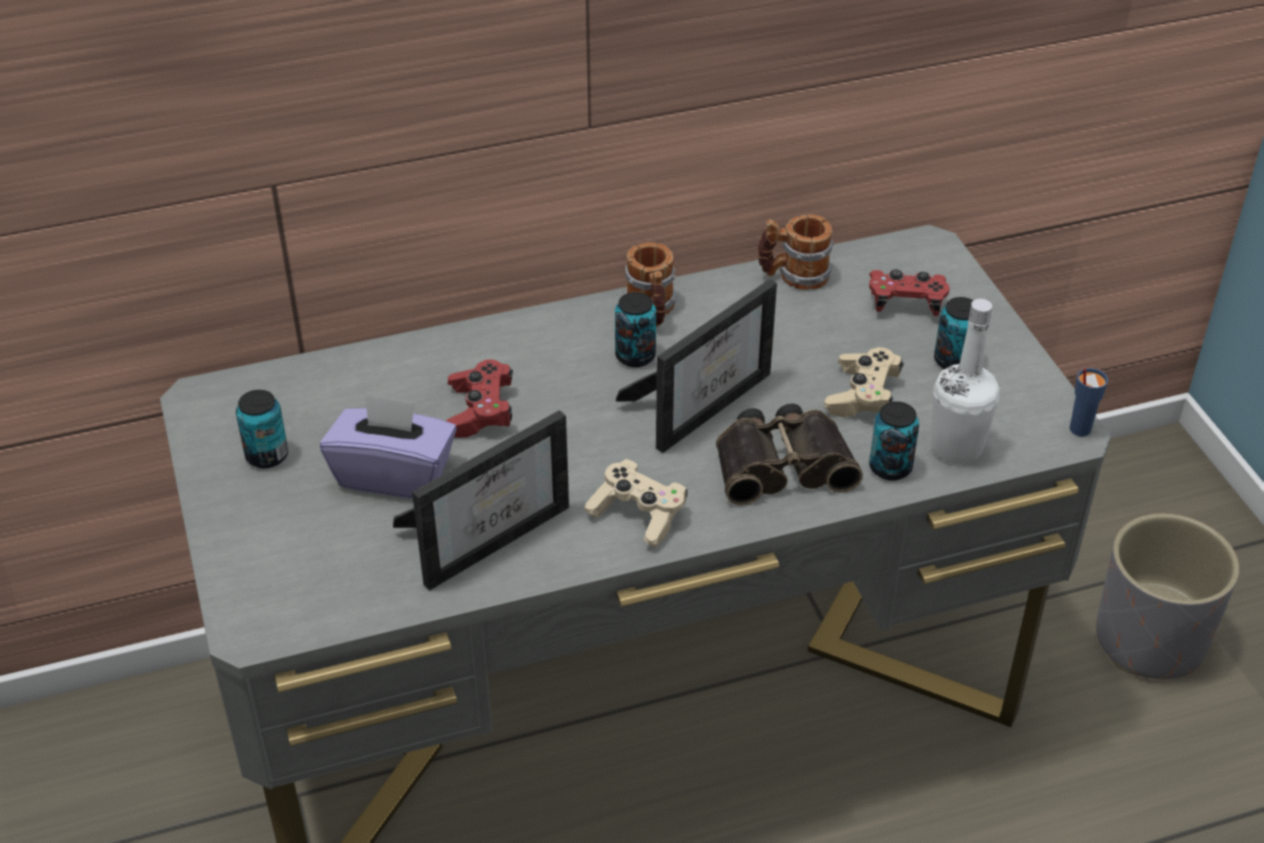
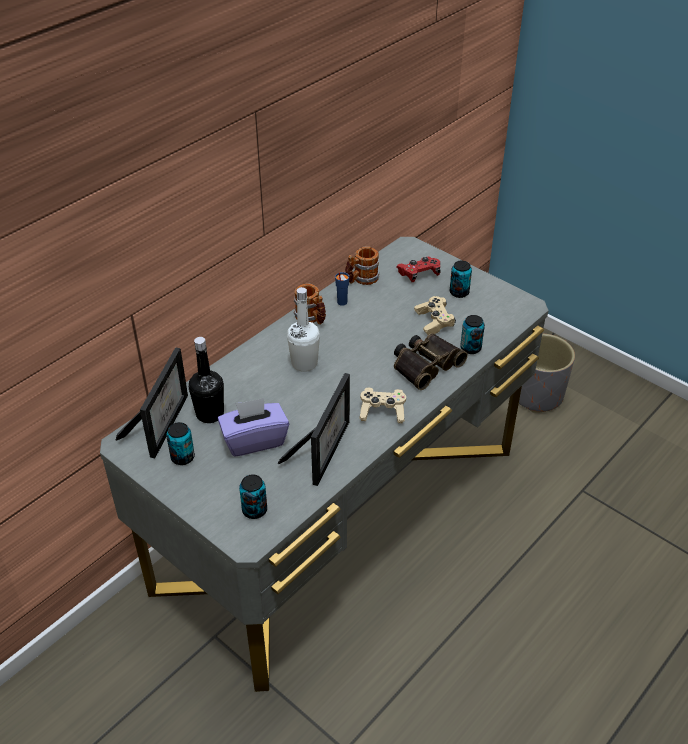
camera: 30 degrees left, 0 degrees up
(362, 404) = (210, 414): none -> black bottle
(480, 411) = (270, 394): red game controller -> none
(635, 356) = (321, 341): can -> can (254, 510)
(704, 401) = (369, 350): picture frame -> picture frame (161, 423)
(956, 447) = (490, 329): white bottle -> white bottle (304, 363)
(1079, 429) = (531, 302): blue cup -> blue cup (341, 302)

